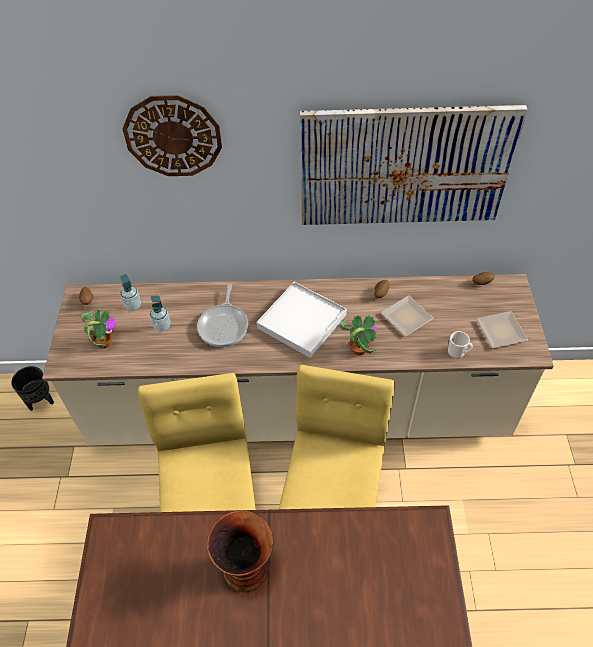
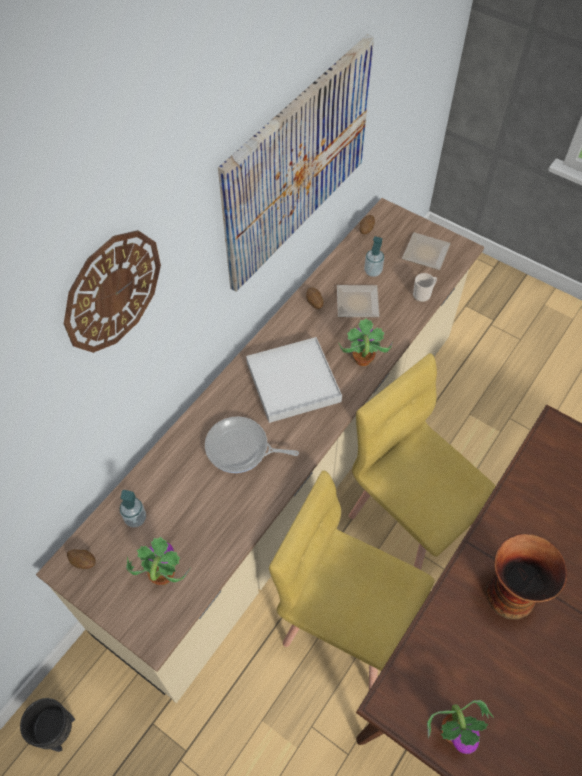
camera: 55 degrees left, 5 degrees up
(111, 585) = (454, 730): none -> potted plant
(162, 326) = (191, 505): soap dispenser -> soap dispenser (373, 271)
(224, 325) = (240, 449): frying pan -> frying pan turned 150 degrees clockwise

